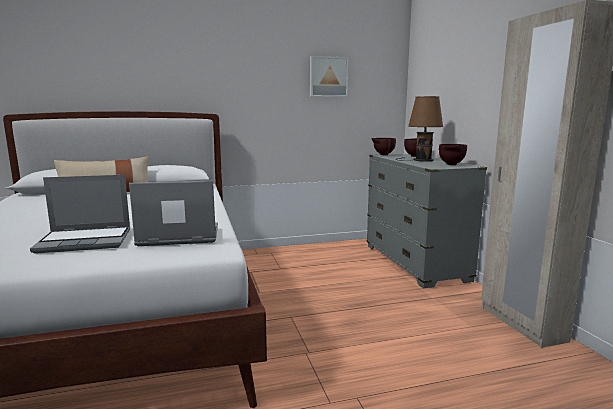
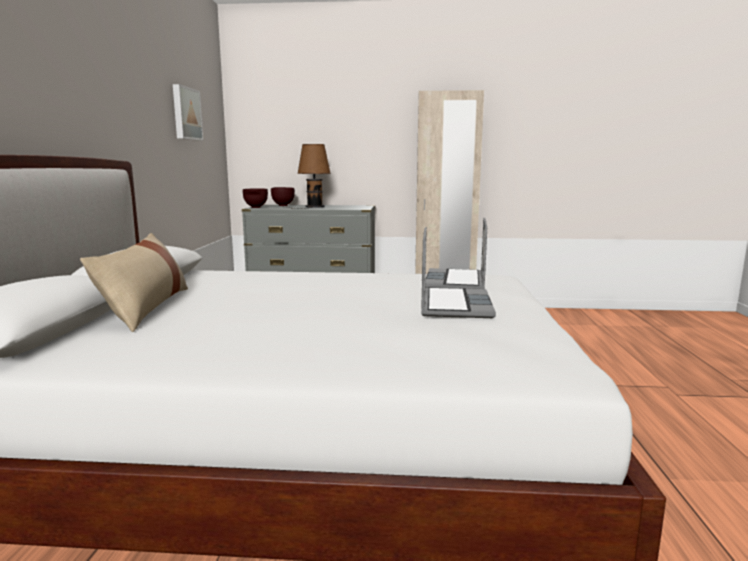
camera: 70 degrees left, 0 degrees up
(451, 164) = (352, 206): brown bowl -> none

